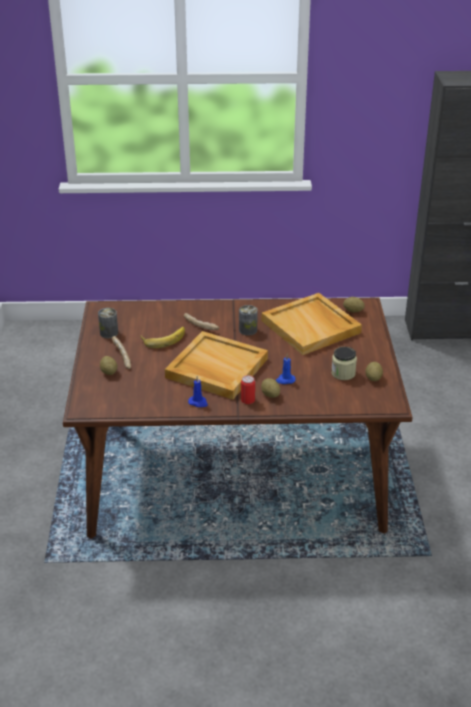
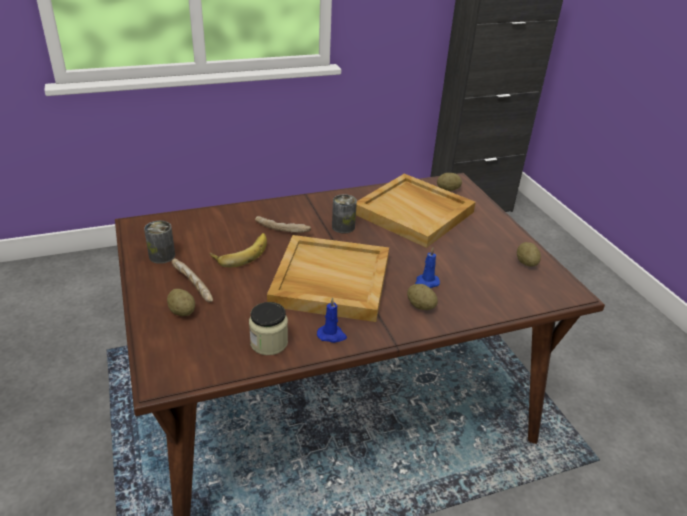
camera: 20 degrees left, 0 degrees up
(247, 400) = (396, 319): can -> none
(343, 373) = (488, 262): jar -> jar (269, 343)

